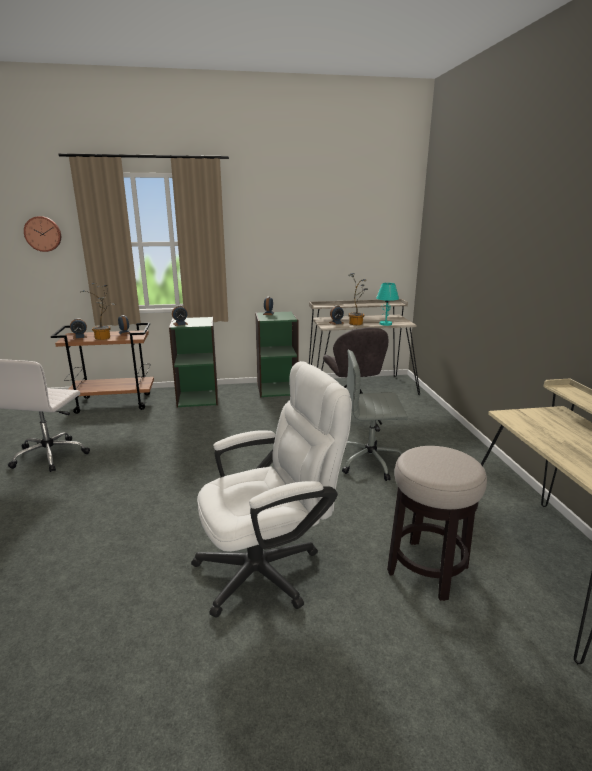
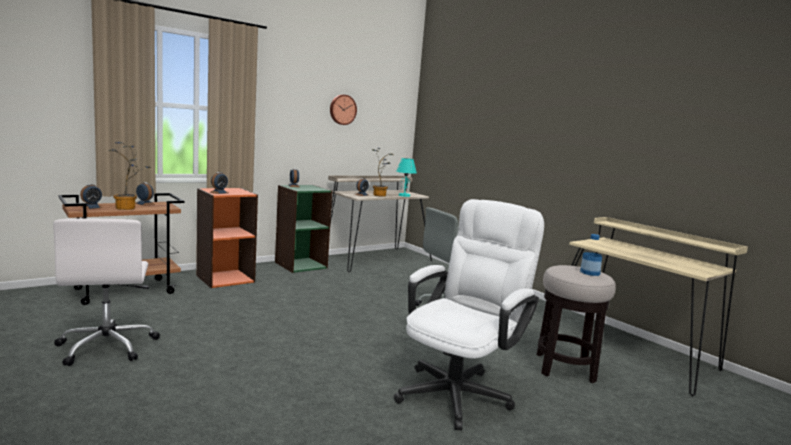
camera: 30 degrees left, 10 degrees down
(43, 234) = (36, 80): wall clock -> wall clock (342, 109)
(198, 398) = (225, 278): green bookcase -> orange bookcase
(351, 417) = (396, 281): grey chair -> none
(451, 466) = (590, 273): none -> bottle

